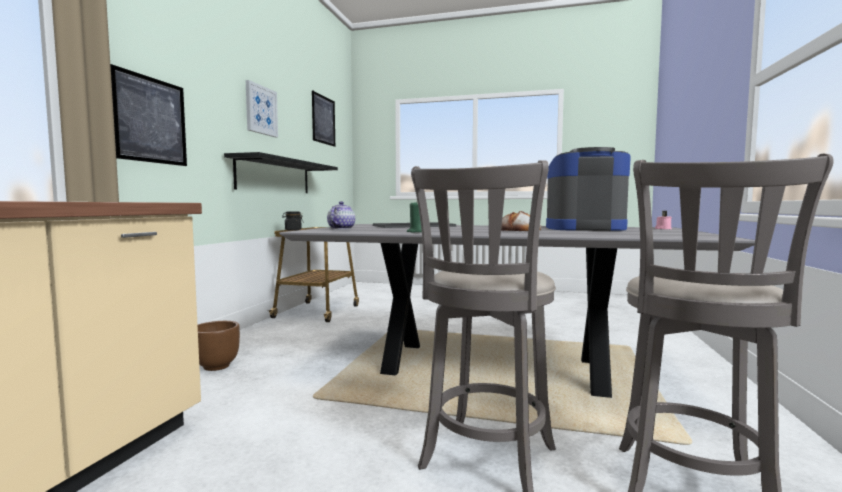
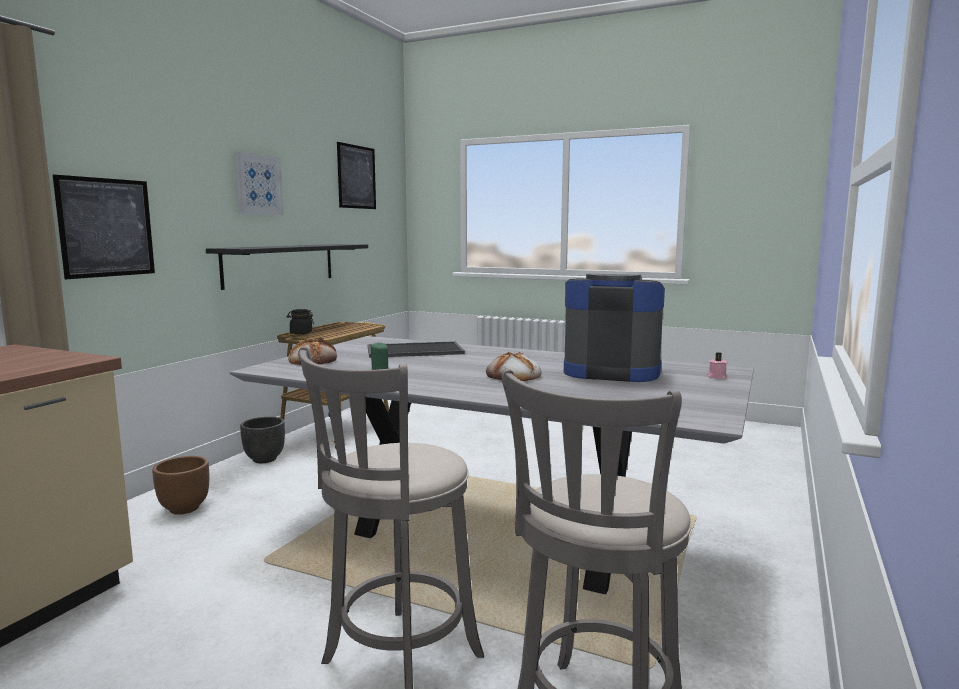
camera: 10 degrees right, 5 degrees up
(268, 331) = (264, 459): none -> black planter
(341, 228) = (313, 360): teapot -> bread

